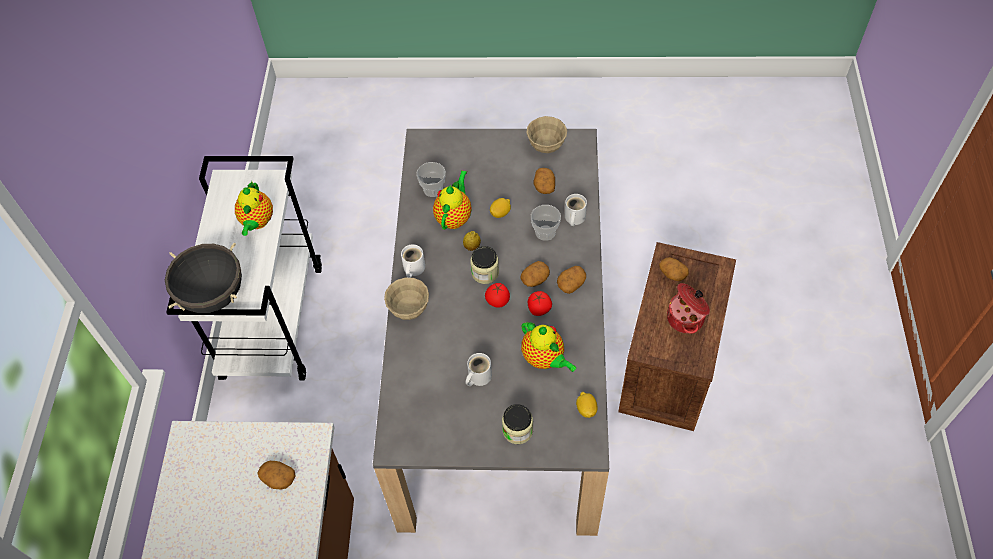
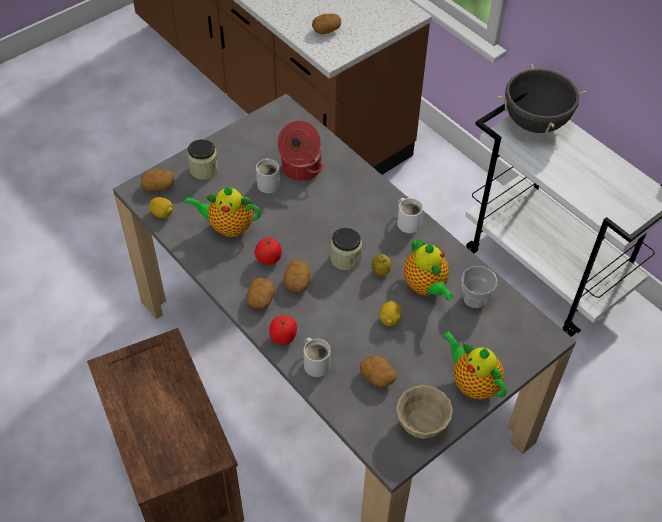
camera: 135 degrees right, 5 degrees down
(257, 222) = (583, 187): teapot -> teapot (472, 383)
(409, 309) = (374, 192): beige bowl -> none
(497, 301) = (310, 243): tomato -> tomato (283, 337)
(545, 232) = (329, 330): cup -> none
(672, 273) = (195, 438): potato -> potato (158, 186)
(686, 318) = (148, 401): cooking pot -> cooking pot (300, 169)

